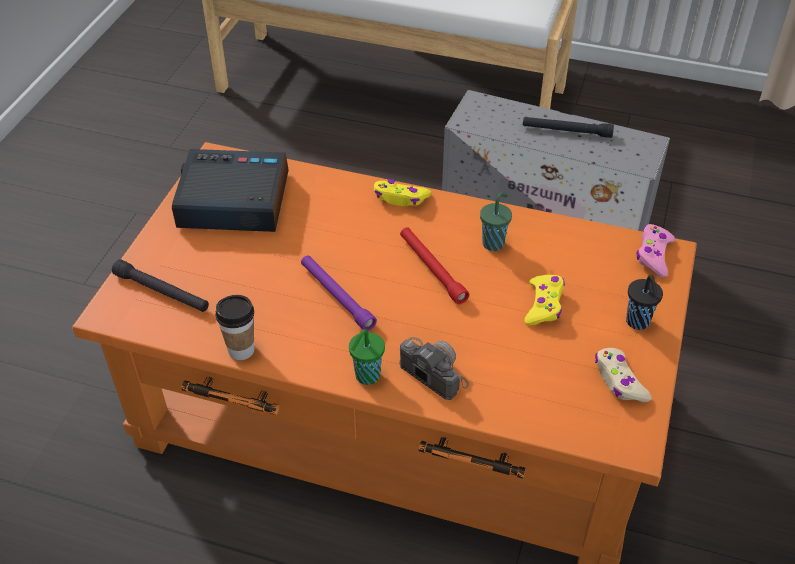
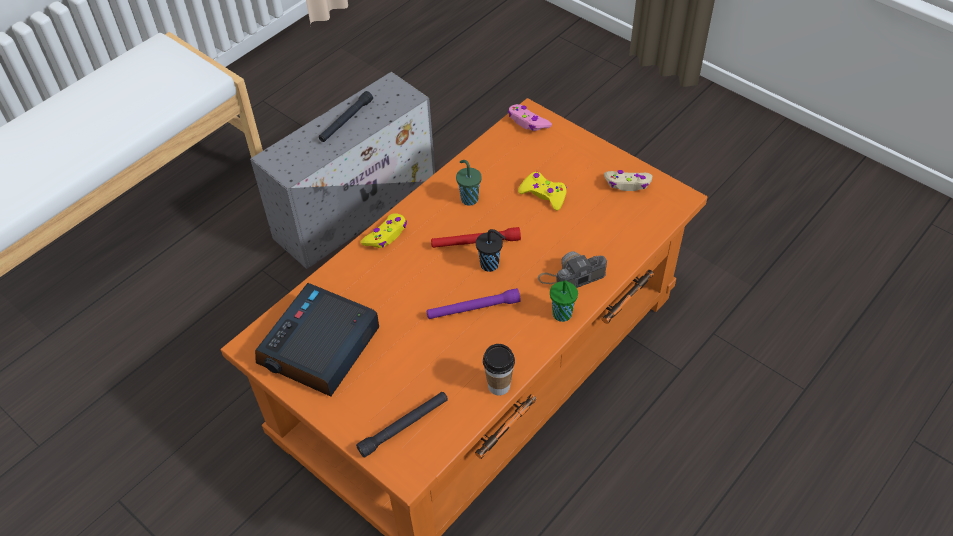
camera: 65 degrees left, 5 degrees up
(638, 322) = (583, 155): black cup -> black cup (491, 265)

